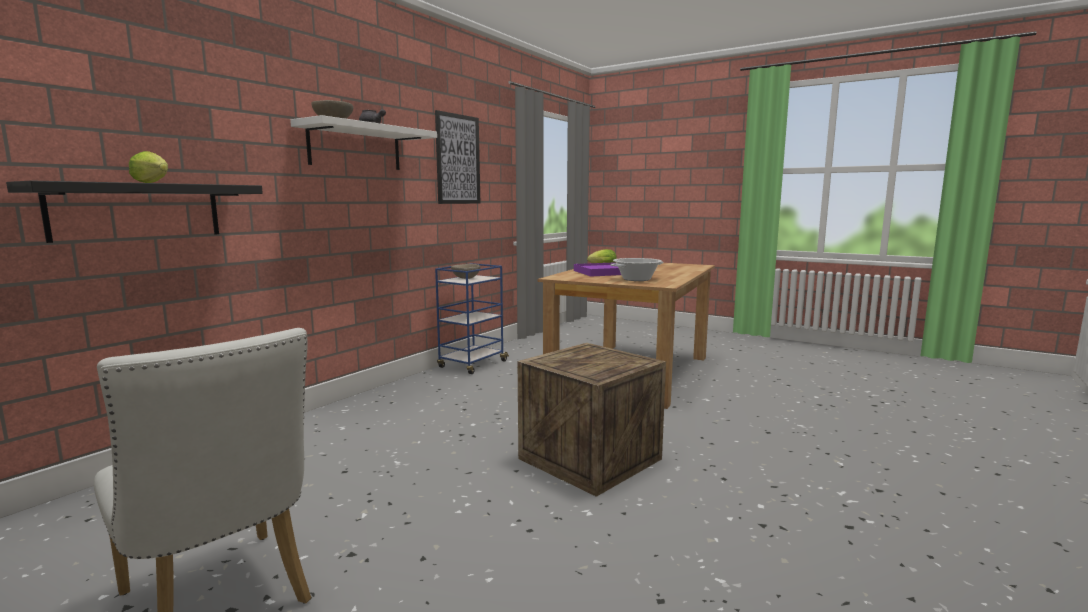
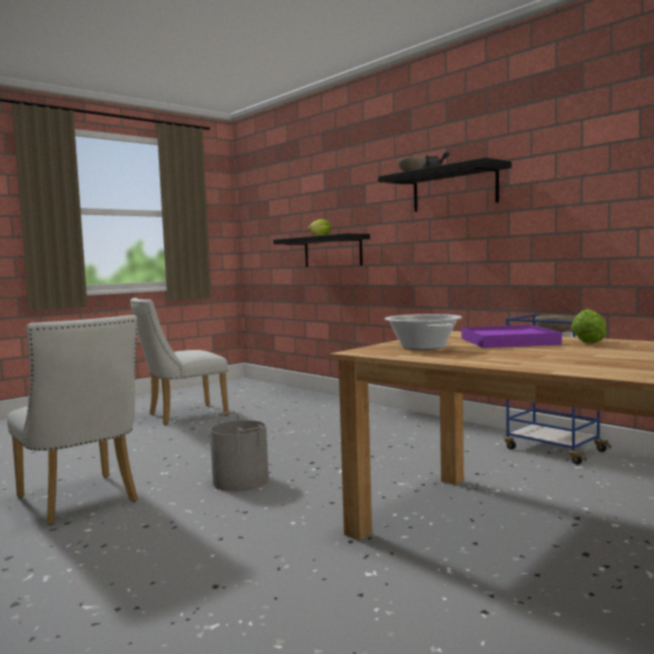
camera: 105 degrees right, 5 degrees down
(355, 147) = (454, 189): white shelf -> black shelf
(458, 159) = (593, 173): picture -> none
(590, 459) = (241, 480): crate -> grey bucket
(712, 539) = (81, 502): none -> white chair

